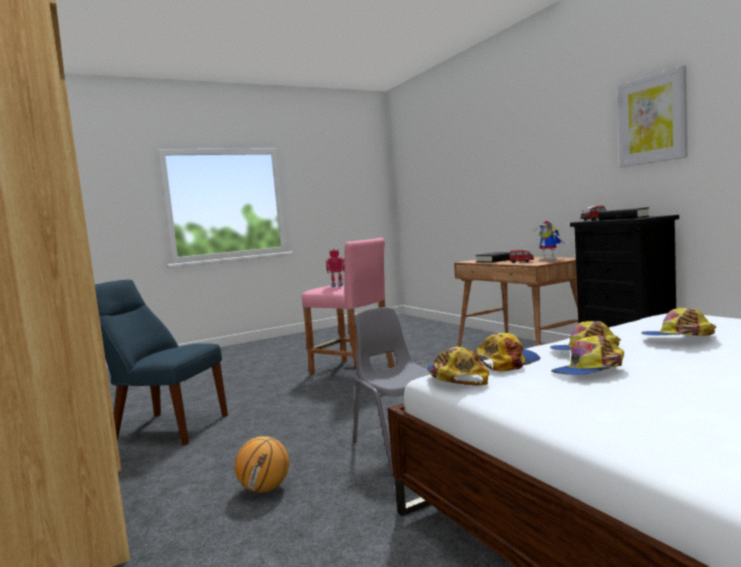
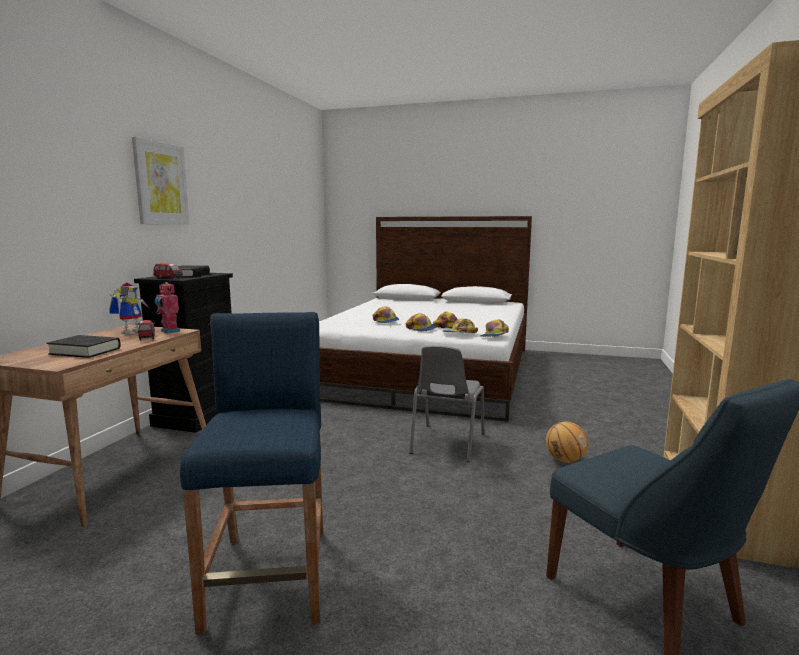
camera: 135 degrees left, 5 degrees up
(337, 286) = (253, 425): toy robot -> toy robot (169, 331)
(352, 371) = (270, 576): pink stool -> blue stool

